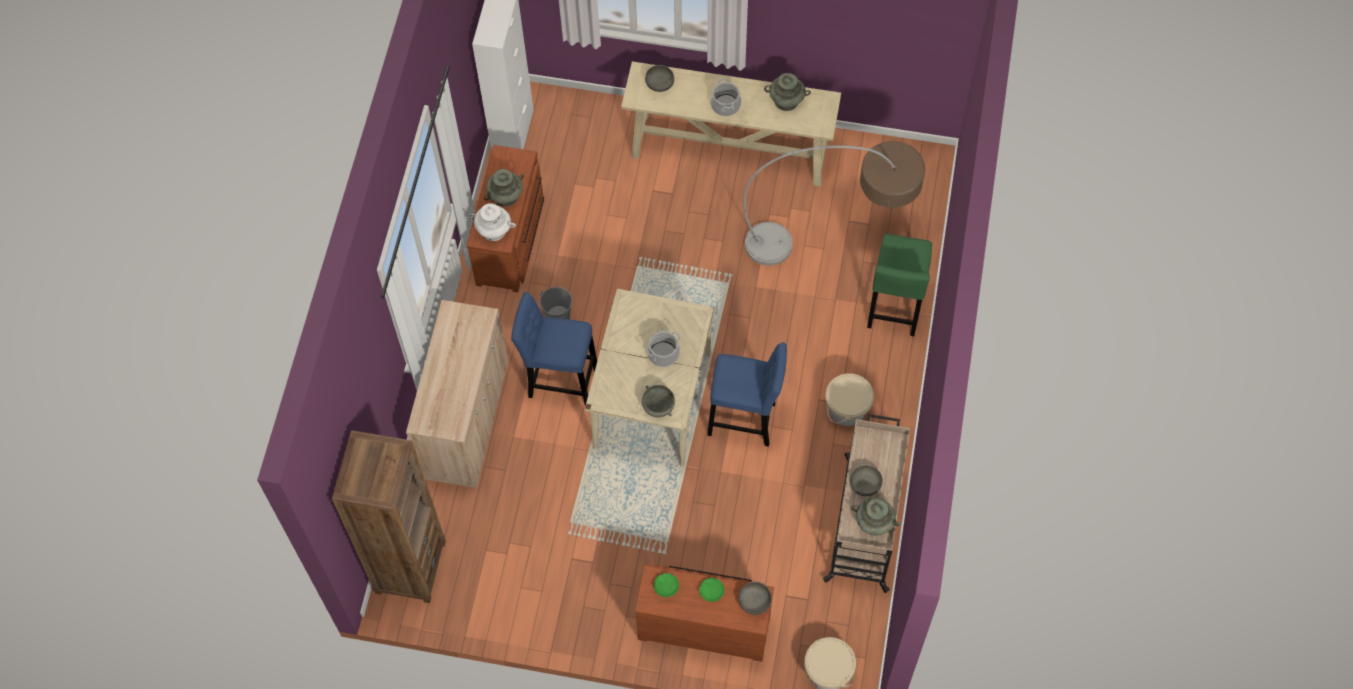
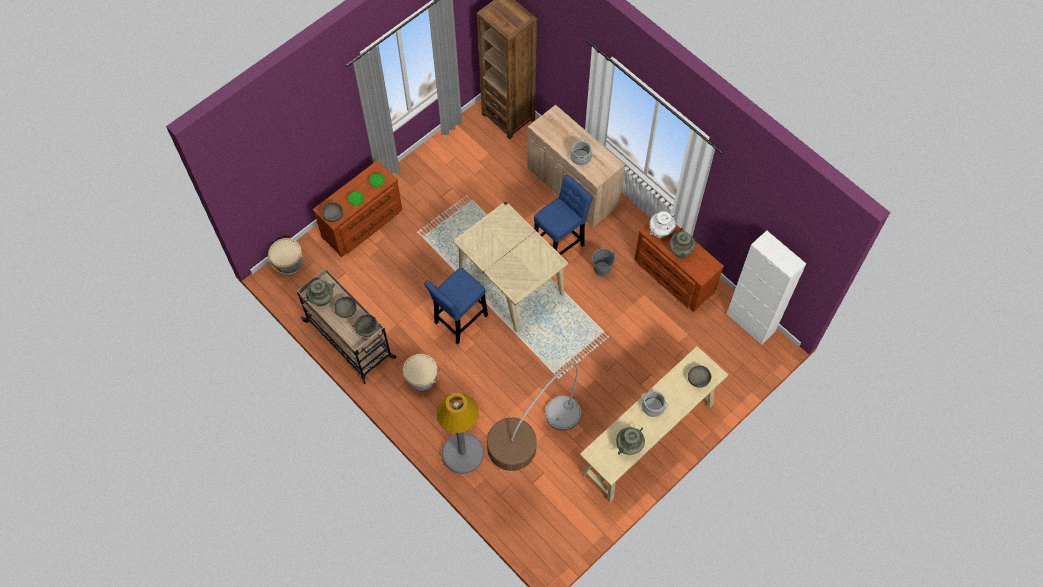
camera: 125 degrees right, 0 degrees up
(658, 406) = (477, 236): grey bowl -> grey bowl (367, 329)
(663, 353) = (507, 259): cooking pot -> cooking pot (581, 157)
(894, 309) = (462, 453): green stool -> grey floor lamp

